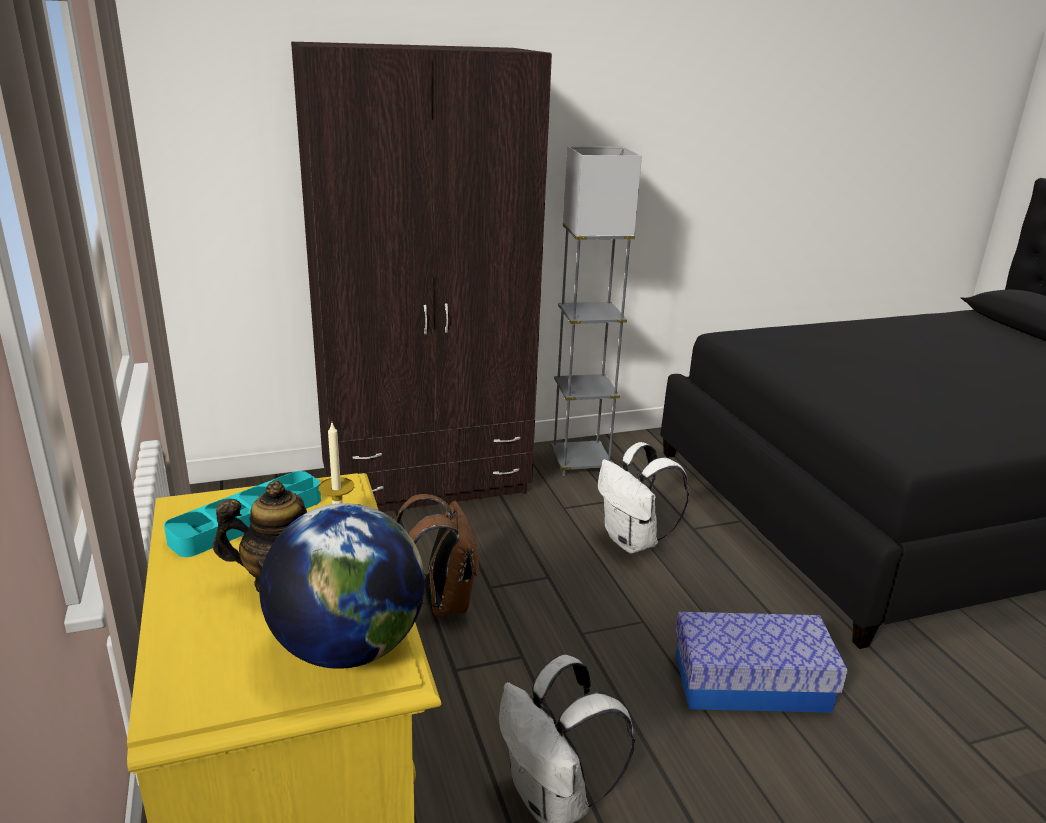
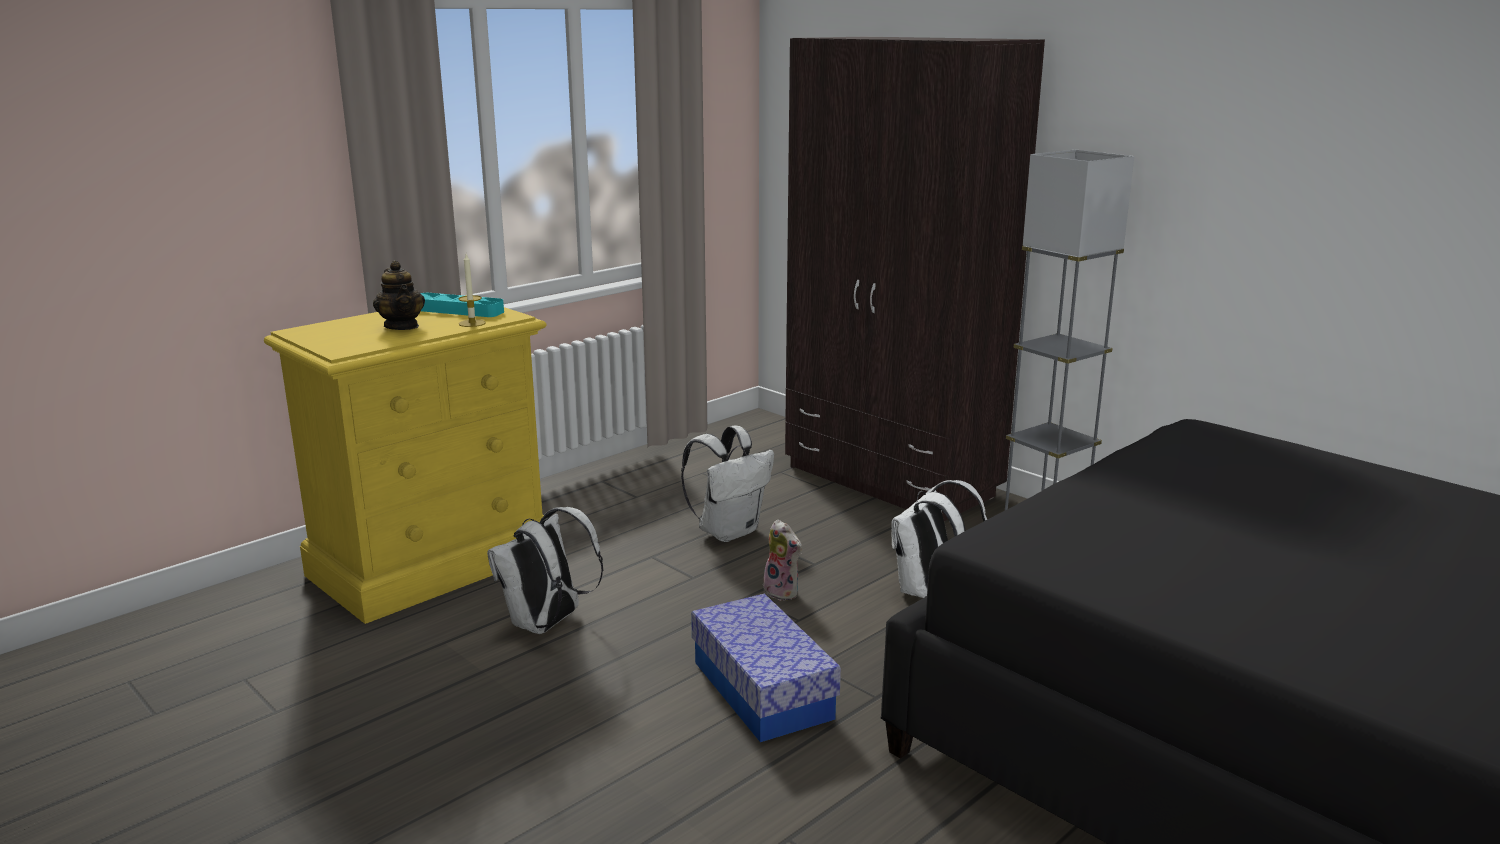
camera: 65 degrees right, 5 degrees down
(347, 647) = (352, 345): globe -> none
(442, 601) = (729, 531): brown backpack -> white backpack
(587, 611) = (783, 592): none -> plush toy

